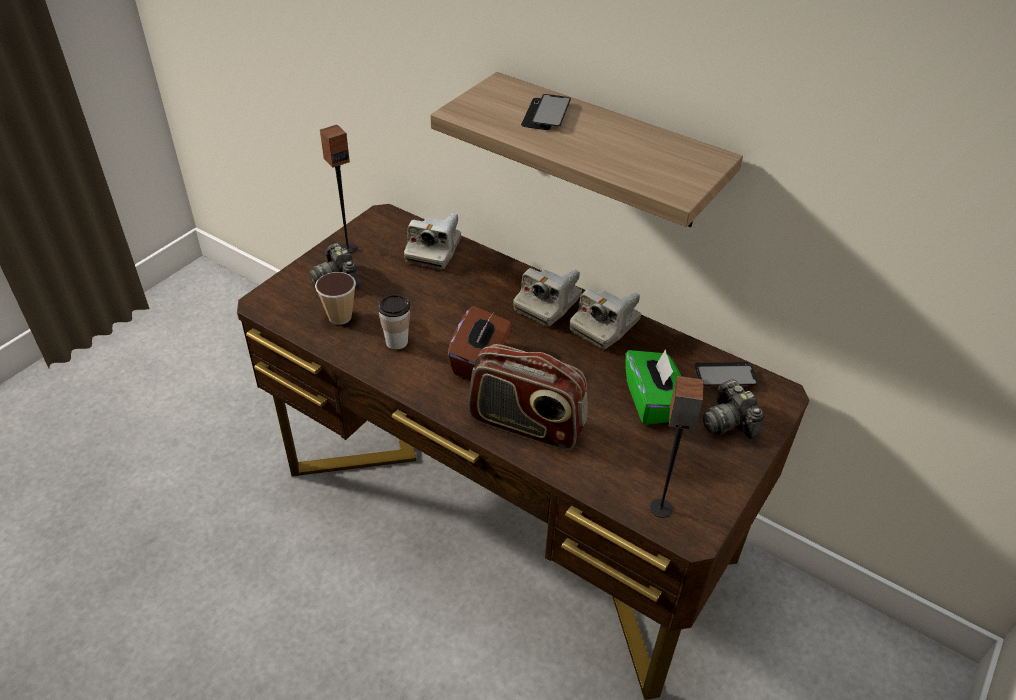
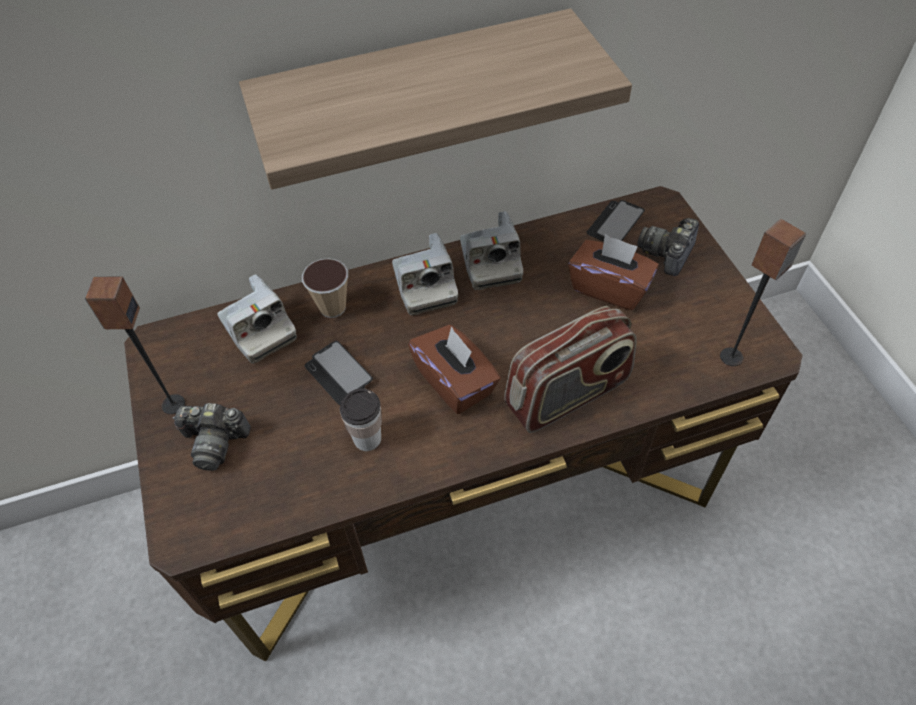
camera: 50 degrees left, 10 degrees up
(340, 317) = (281, 471): cup -> cup (332, 307)
(546, 114) = (369, 88): phone -> phone (338, 374)
(653, 402) = (609, 288): green tissue box -> brown tissue box
(729, 421) = (668, 253): camera -> camera turned 105 degrees clockwise

